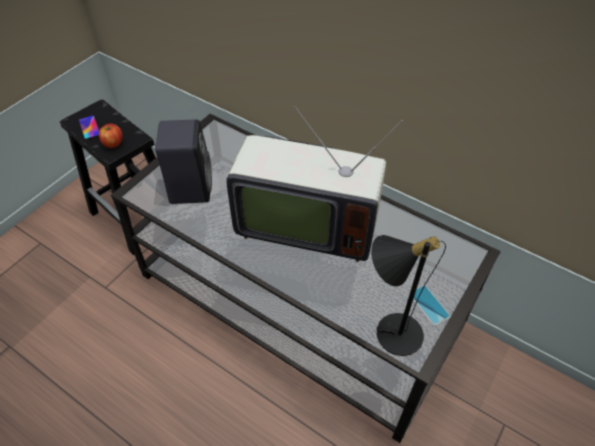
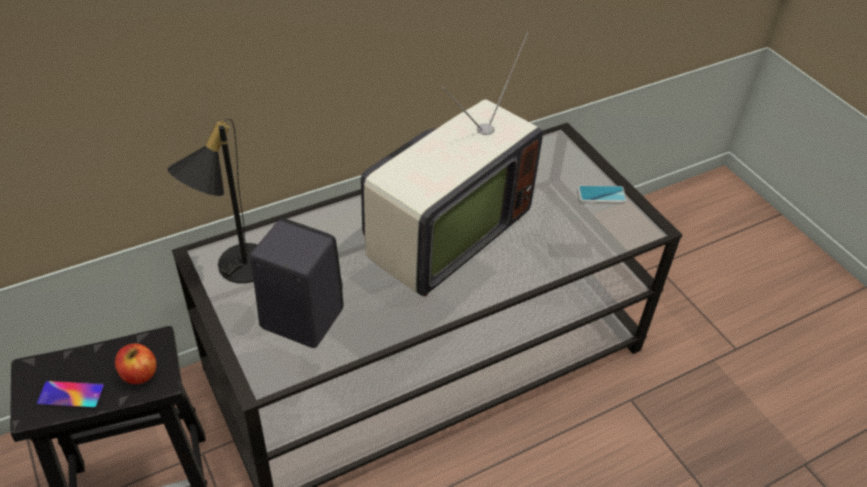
camera: 65 degrees left, 5 degrees down
(391, 329) = (614, 231): black table lamp -> black table lamp (234, 266)

